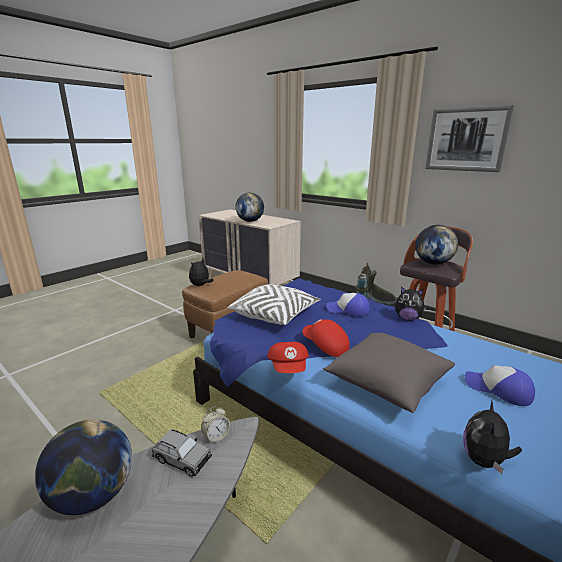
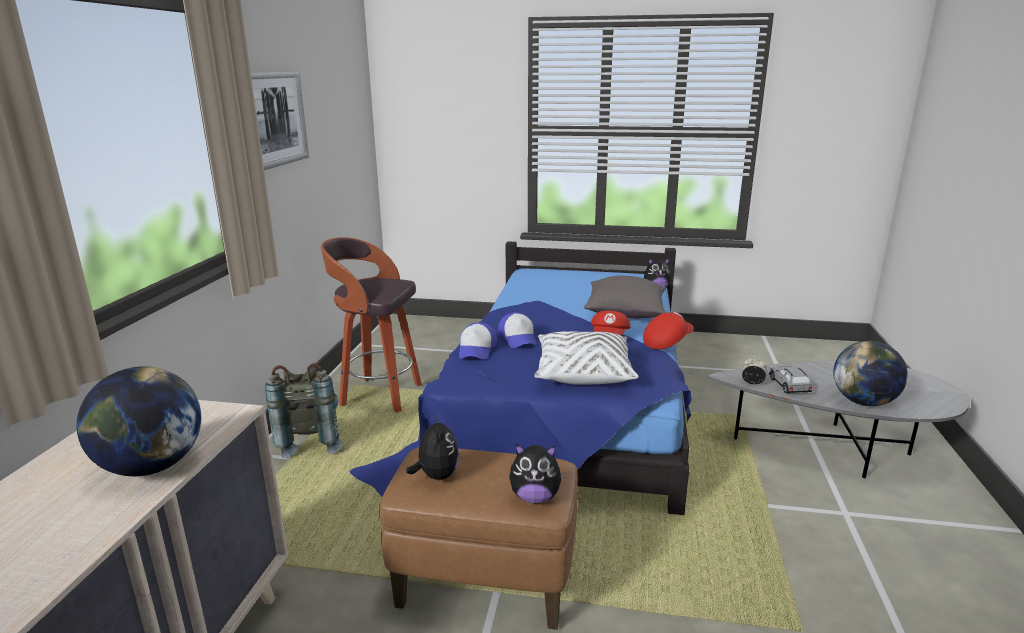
camera: 120 degrees left, 0 degrees up
(408, 318) = (498, 316): plush toy -> plush toy (436, 476)
(433, 263) = (373, 286): globe -> none
(498, 390) = (580, 288): cap -> cap (477, 349)

